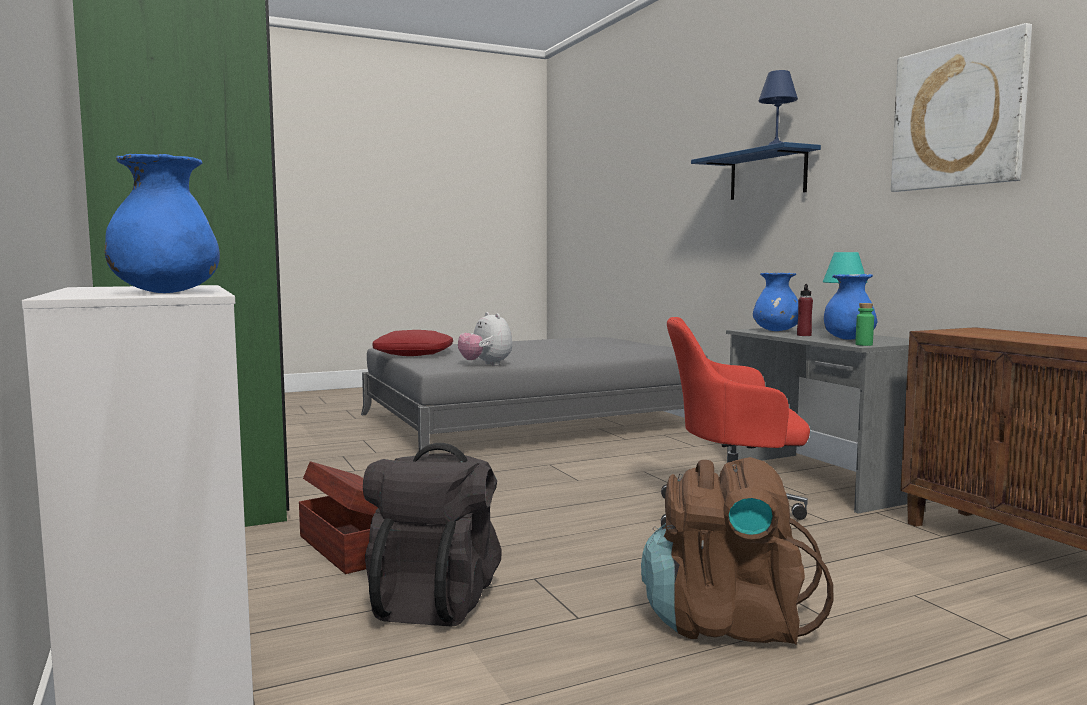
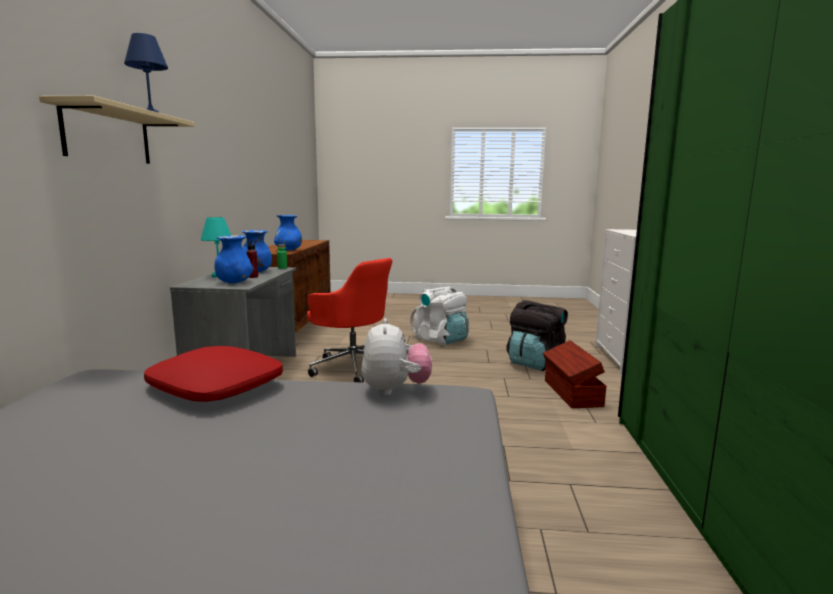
camera: 150 degrees left, 5 degrees up
(166, 292) = (627, 230): blue vase -> blue vase (288, 250)
(414, 354) = (447, 484): red pillow -> red pillow (215, 388)
(727, 622) = (441, 340): brown backpack -> white backpack
(767, 175) = (108, 135): blue shelf -> beige shelf
(958, 115) = (218, 133): picture -> none

